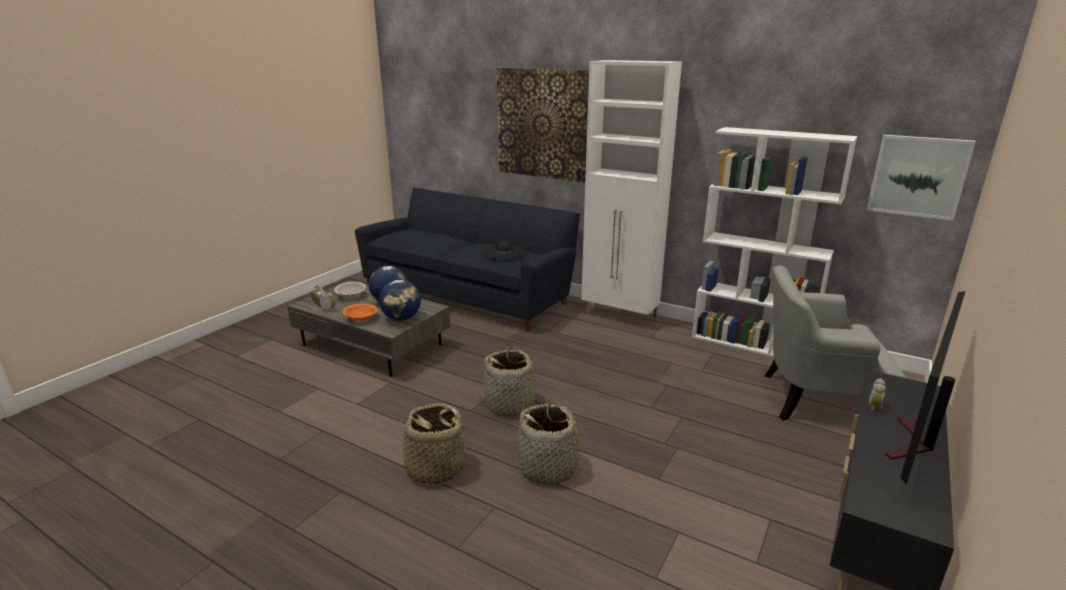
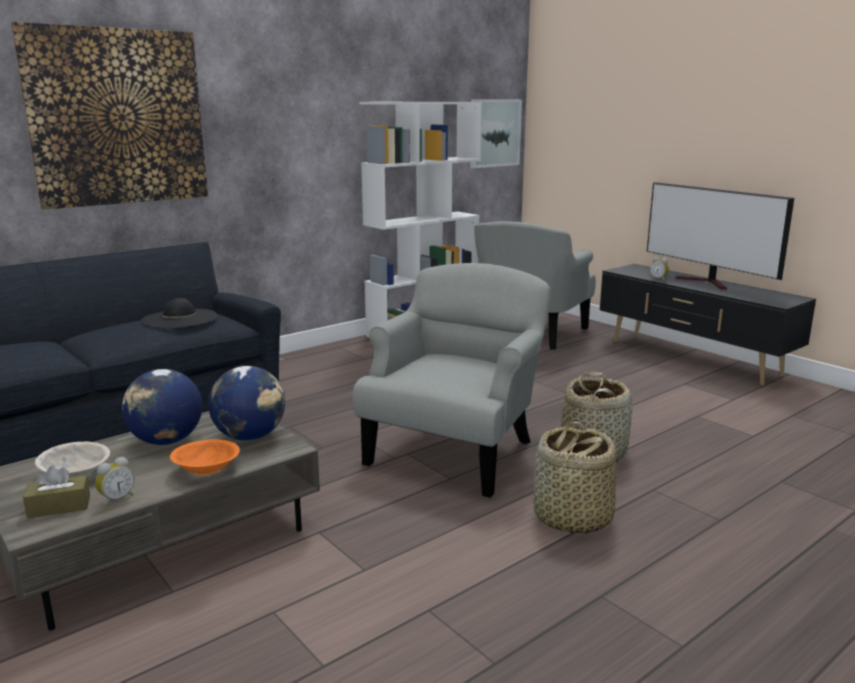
camera: 70 degrees left, 5 degrees down
(511, 405) = (454, 451): basket -> grey armchair
(620, 316) = (298, 361): white cabinet -> none

